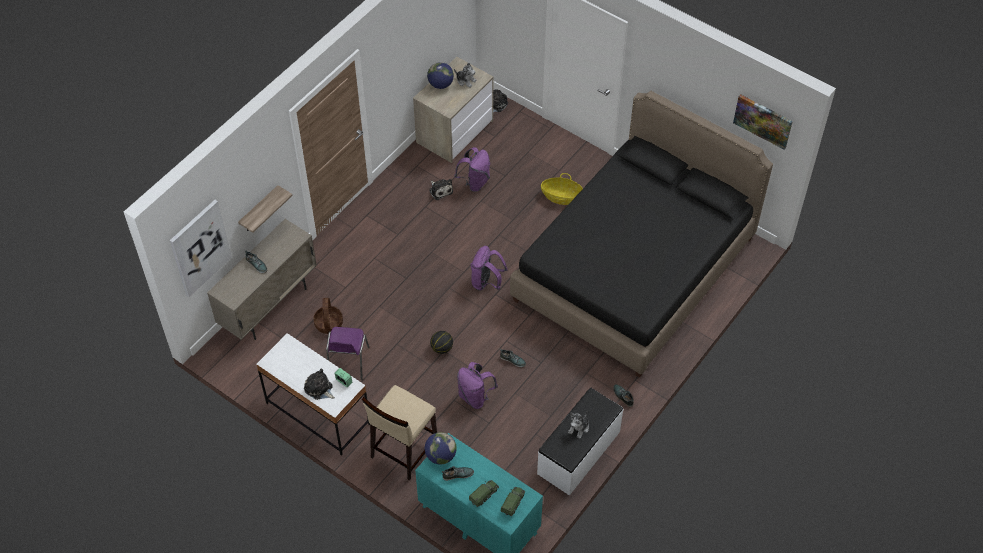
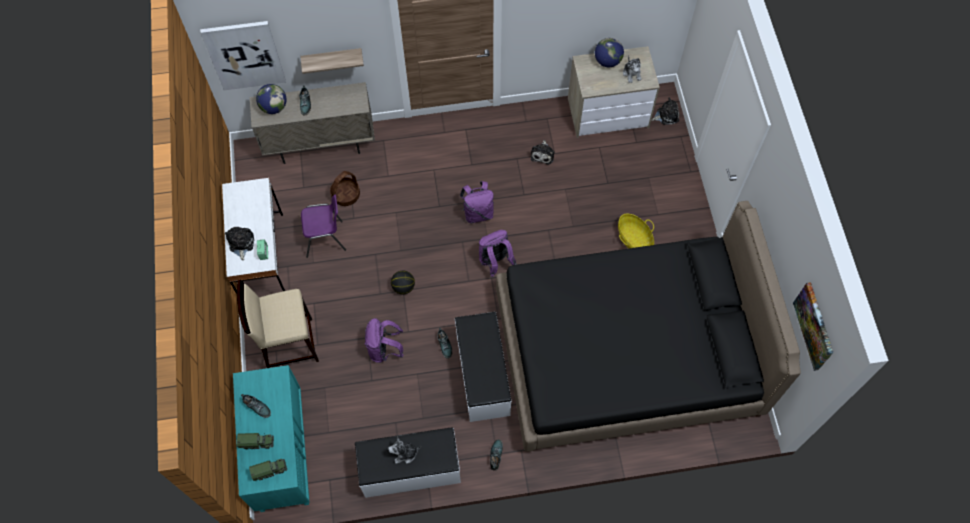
camera: 45 degrees right, 10 degrees up
(348, 363) = (326, 238): purple chair -> purple chair turned 150 degrees counterclockwise
(440, 456) = (262, 379): globe -> globe (274, 107)
(475, 182) = (577, 169): purple backpack -> purple backpack (478, 213)
(559, 356) = (483, 375): none -> white bench

